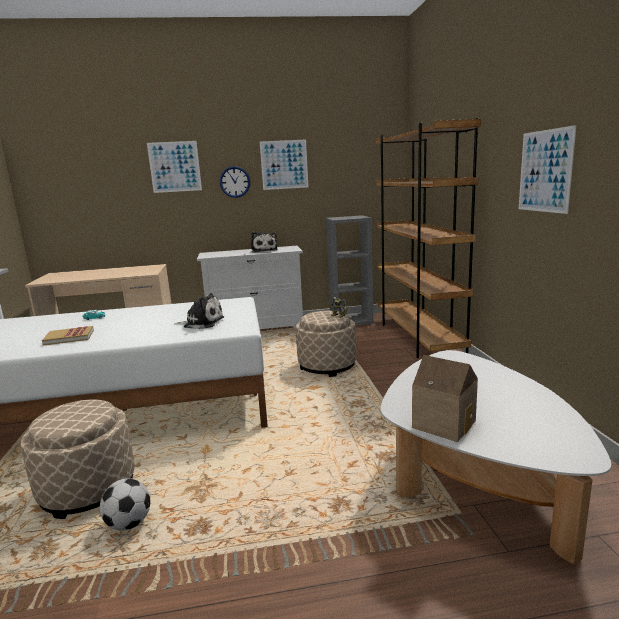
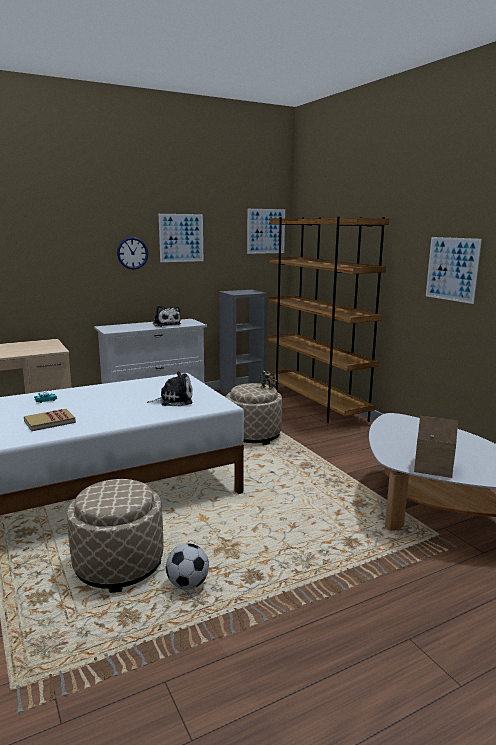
camera: 20 degrees left, 0 degrees up
(175, 167) = (70, 235): picture -> picture (266, 231)

